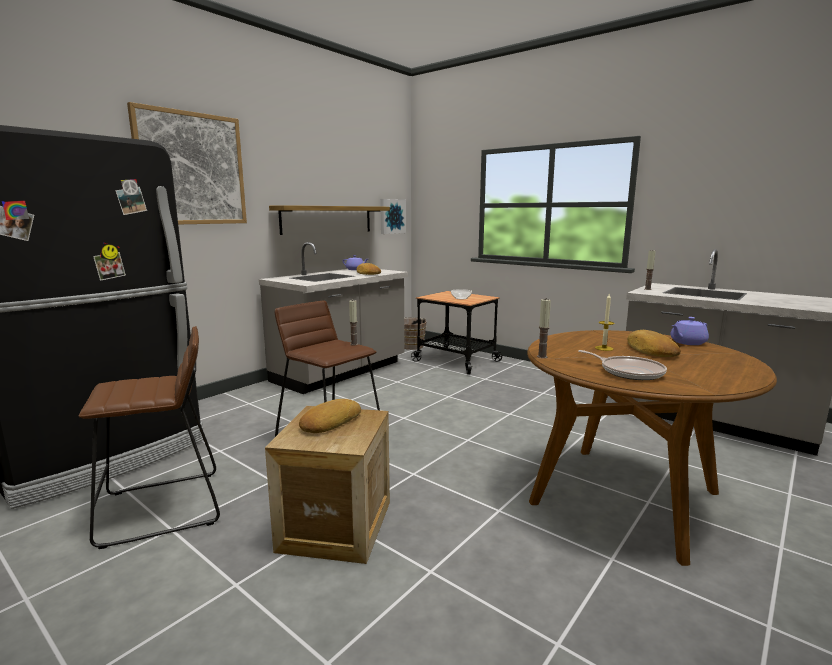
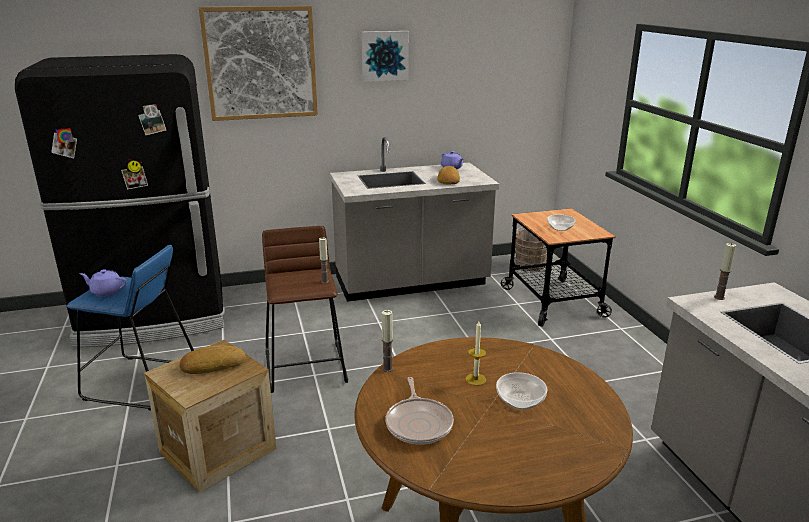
camera: 35 degrees right, 10 degrees up
(162, 508) = (140, 382): brown stool -> blue stool
(327, 219) = (426, 106): shelf -> none
(392, 216) = (529, 98): picture -> picture (384, 55)
(650, 350) = (519, 401): bread -> bowl
(687, 342) = (597, 406): purple teapot -> purple teapot (106, 291)

